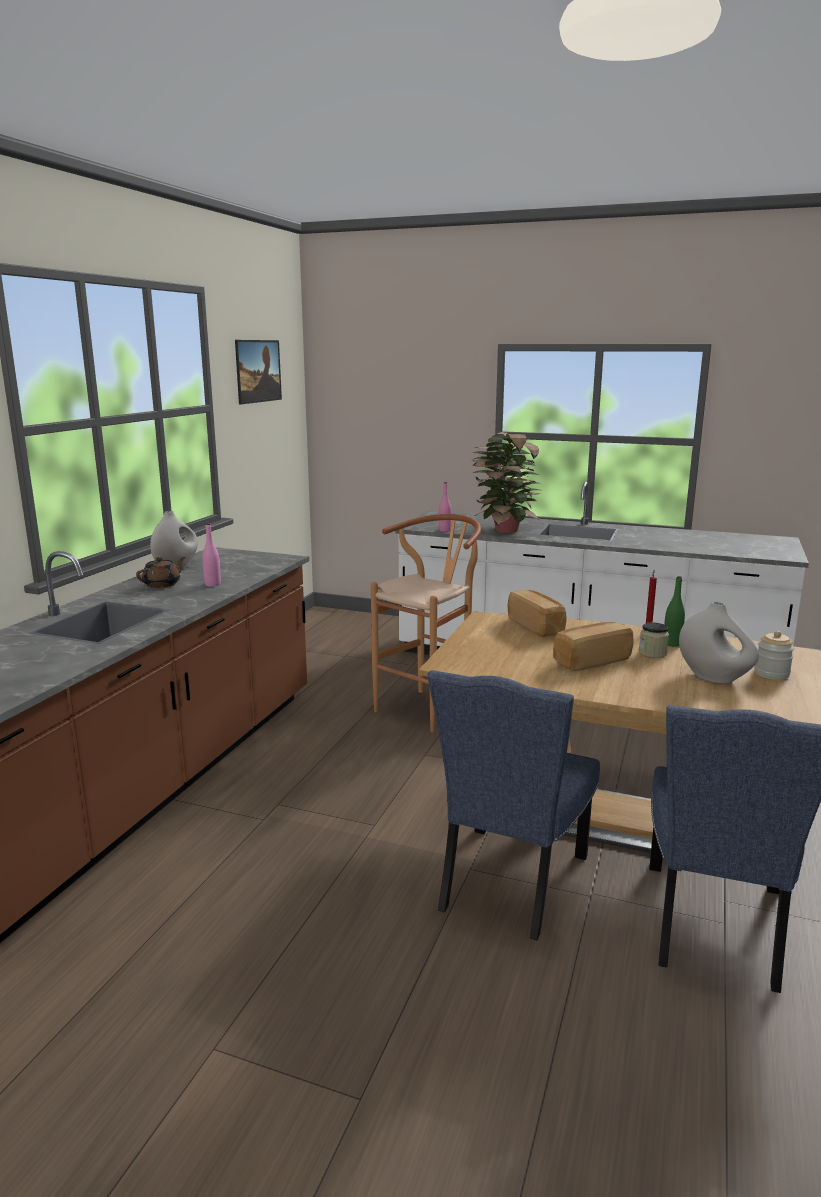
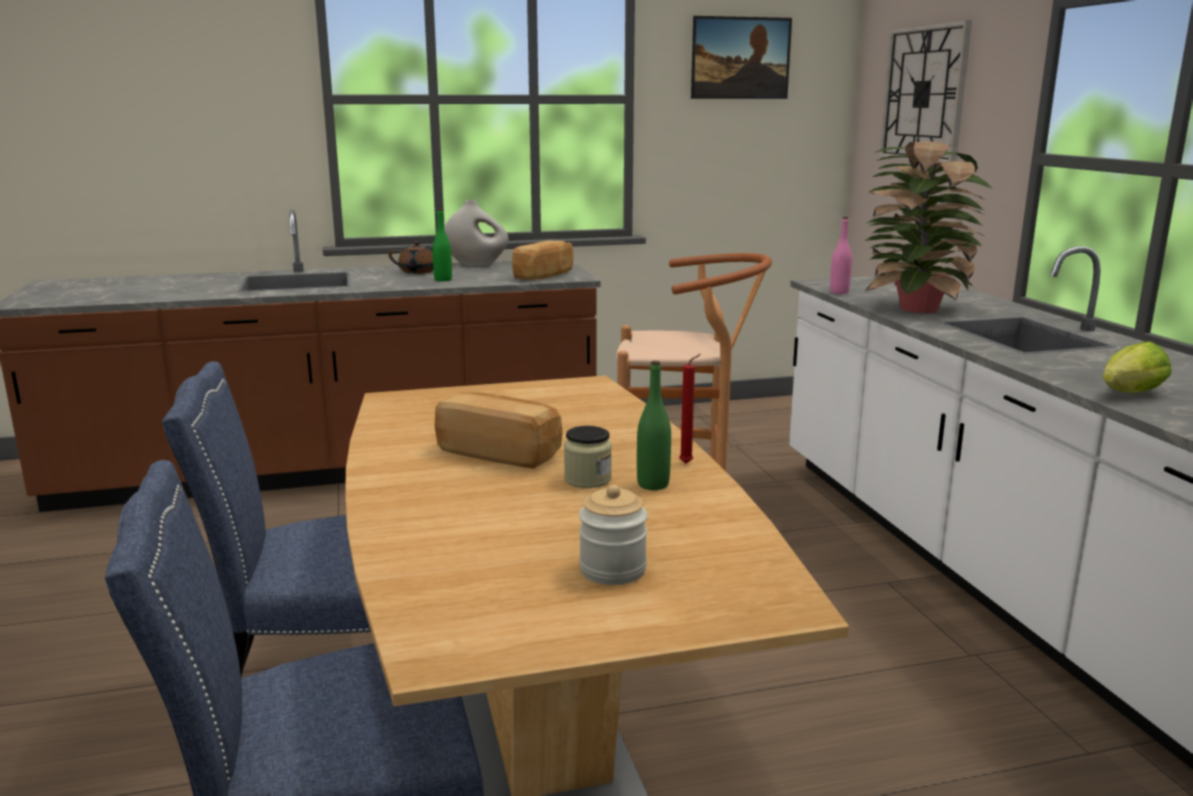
camera: 55 degrees right, 0 degrees up
(212, 584) = (443, 280): pink bottle -> green bottle
(386, 395) = (924, 94): none -> wall clock
(536, 626) = (597, 408): bread -> bread (545, 275)
(688, 547) = (1128, 394): none -> lettuce
(714, 678) = (530, 530): white vase -> none

